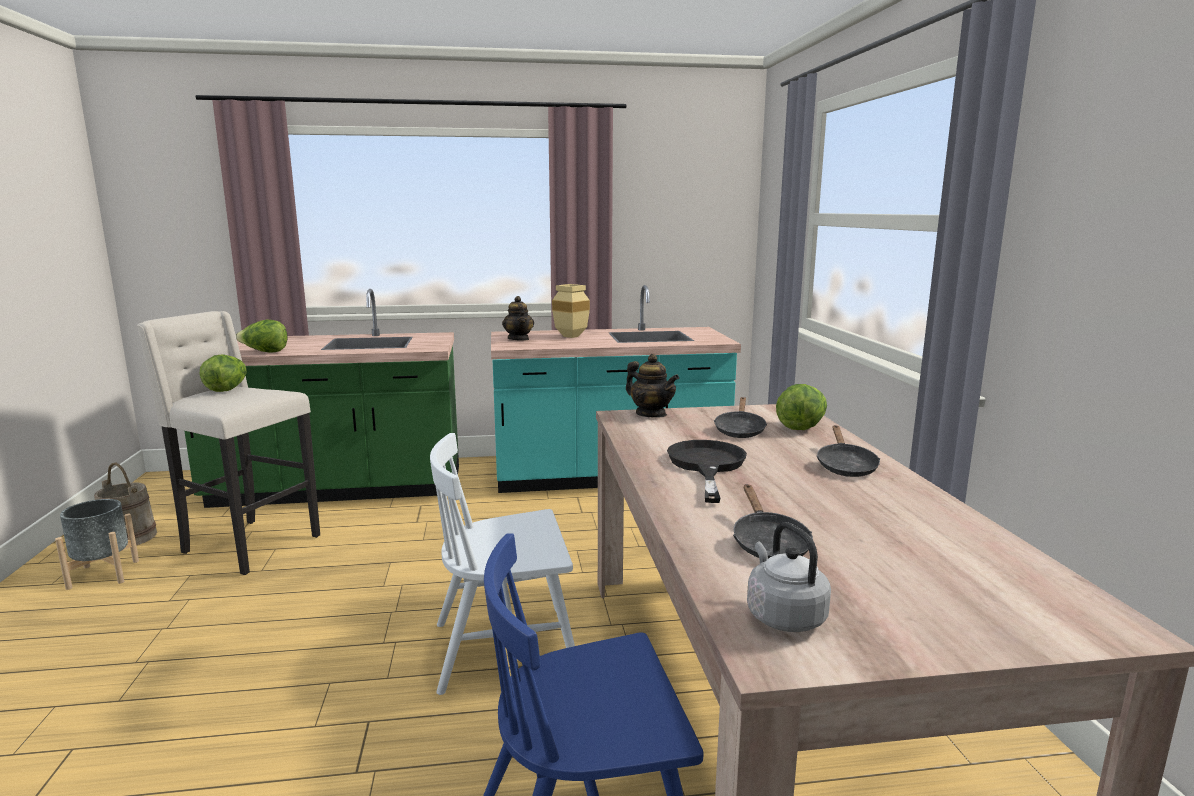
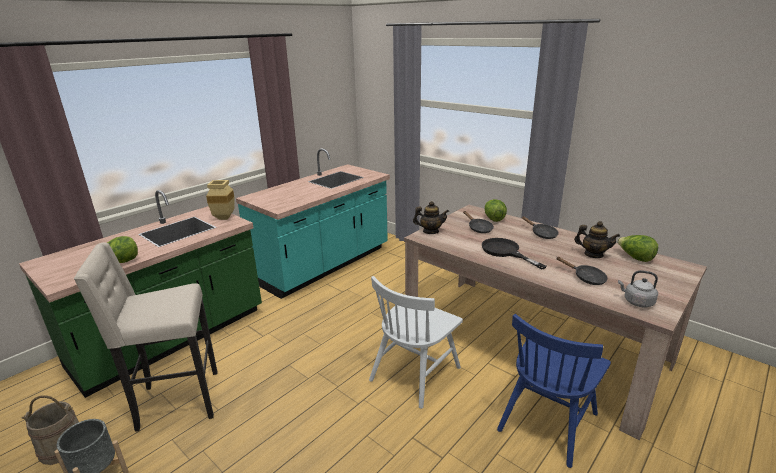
camera: 40 degrees left, 10 degrees up
(227, 389) = (138, 301): lettuce -> lettuce (635, 258)
(518, 339) = (270, 200): teapot -> teapot (593, 254)
(573, 336) = (296, 190): beige vase -> beige vase (226, 218)

